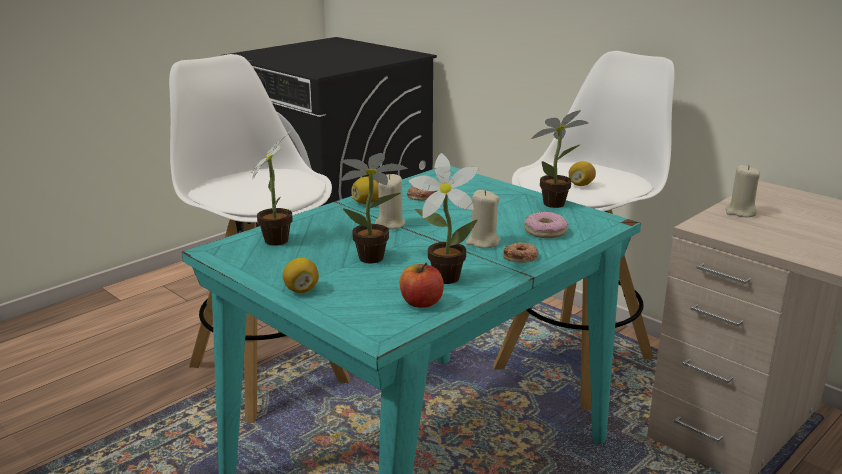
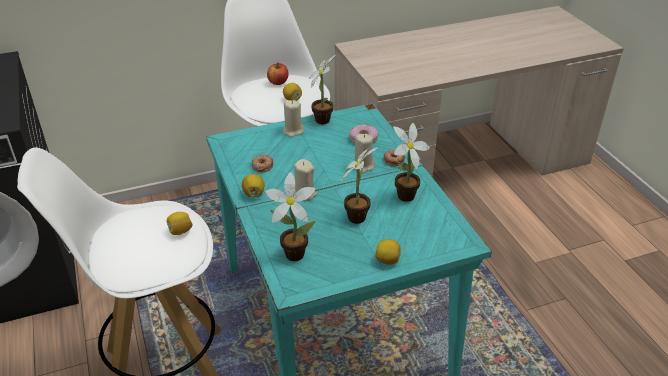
camera: 65 degrees left, 15 degrees up
(282, 191) = (180, 231): none -> lemon
(421, 303) = (433, 215): apple -> apple (278, 82)
(740, 212) = (375, 69): beige candle -> beige candle (293, 131)

